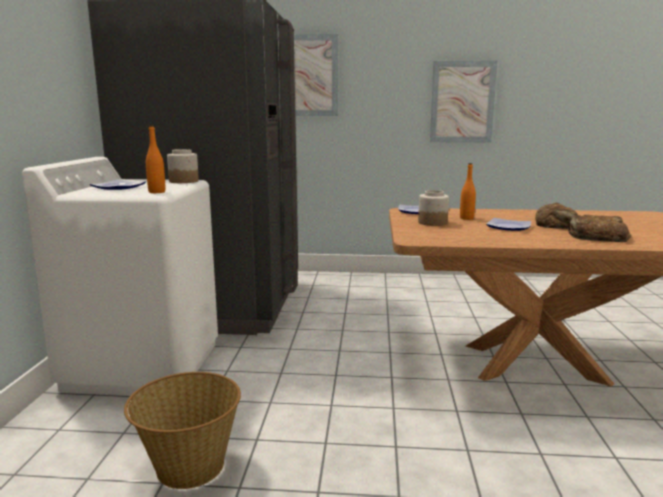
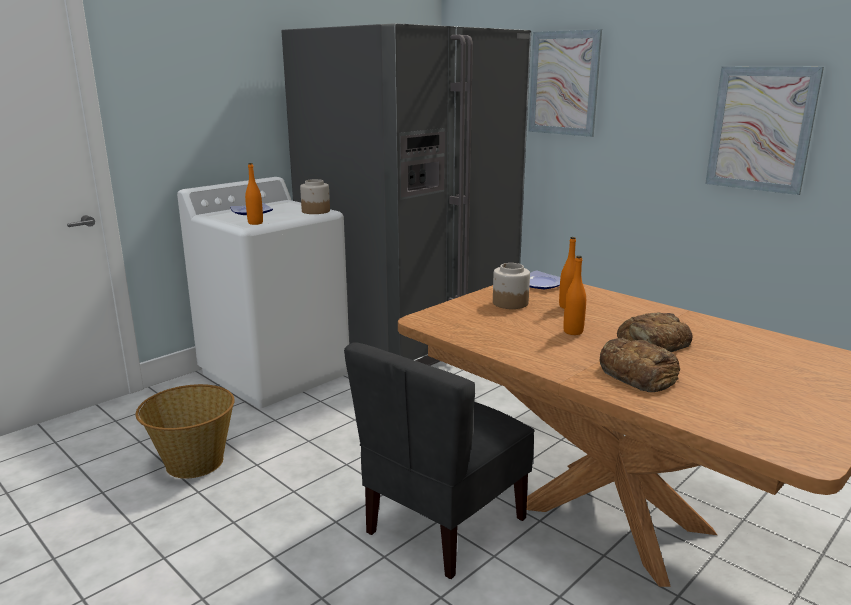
camera: 40 degrees right, 5 degrees up
(464, 411) = (443, 525): none -> grey chair
(509, 227) = (573, 331): plate -> orange bottle

